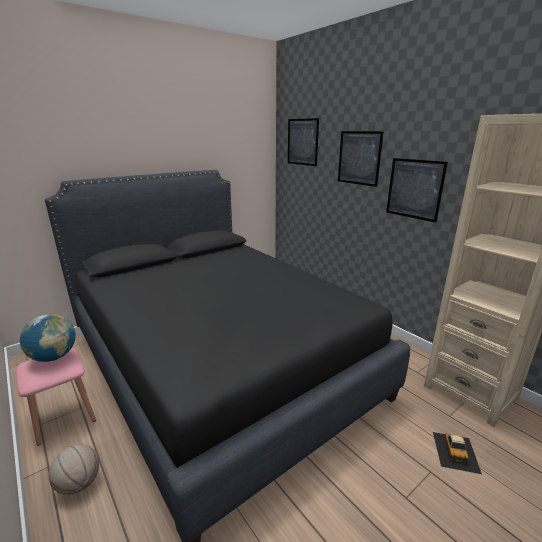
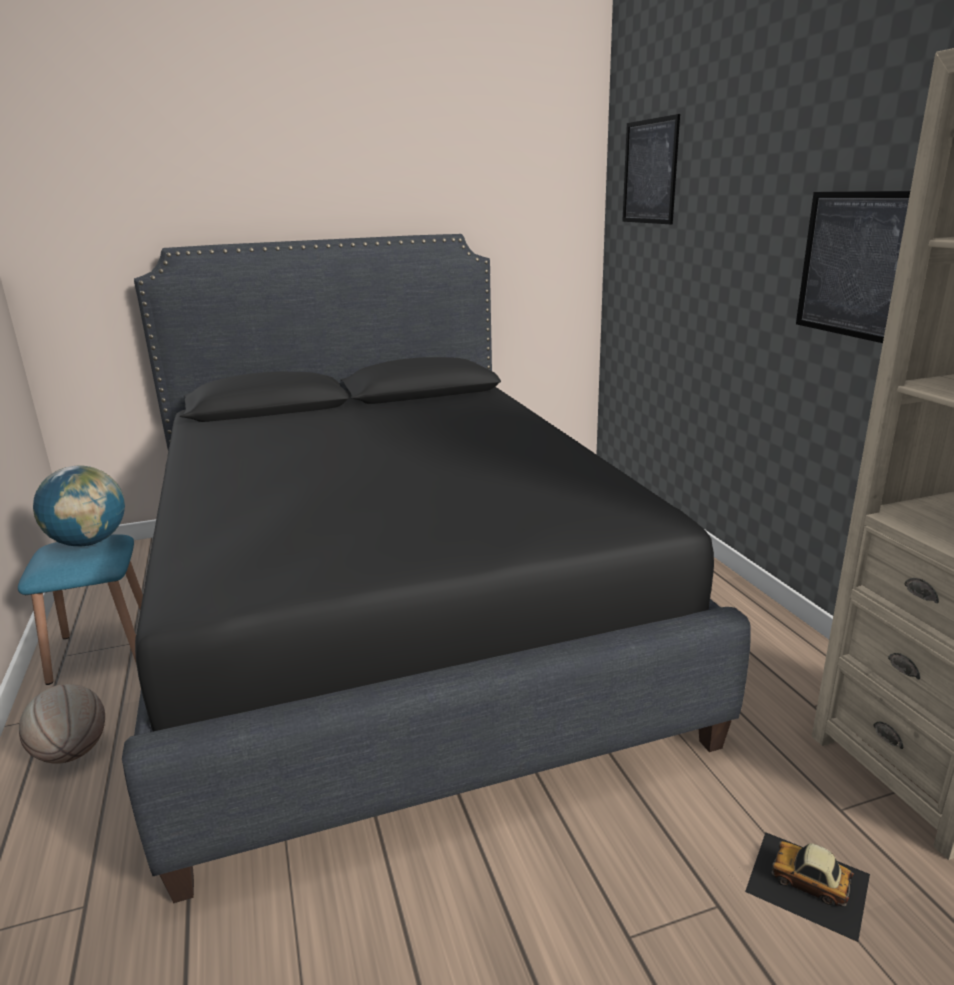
camera: 20 degrees right, 0 degrees up
(64, 416) = (102, 651): pink stool -> blue stool
(359, 158) = (749, 198): picture -> none
(455, 451) = (808, 883): toy car -> toy car turned 90 degrees clockwise

